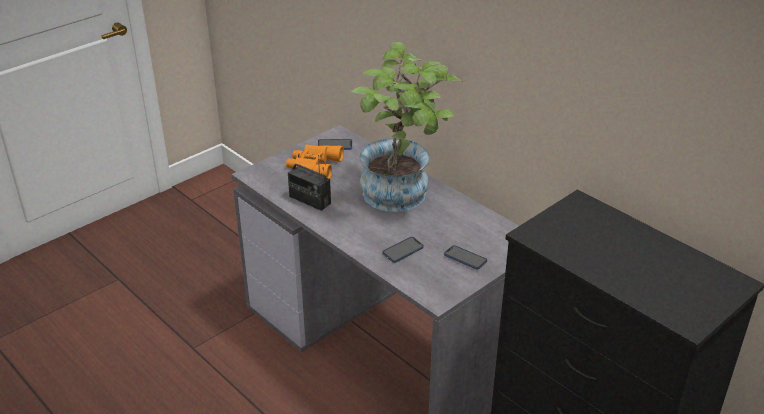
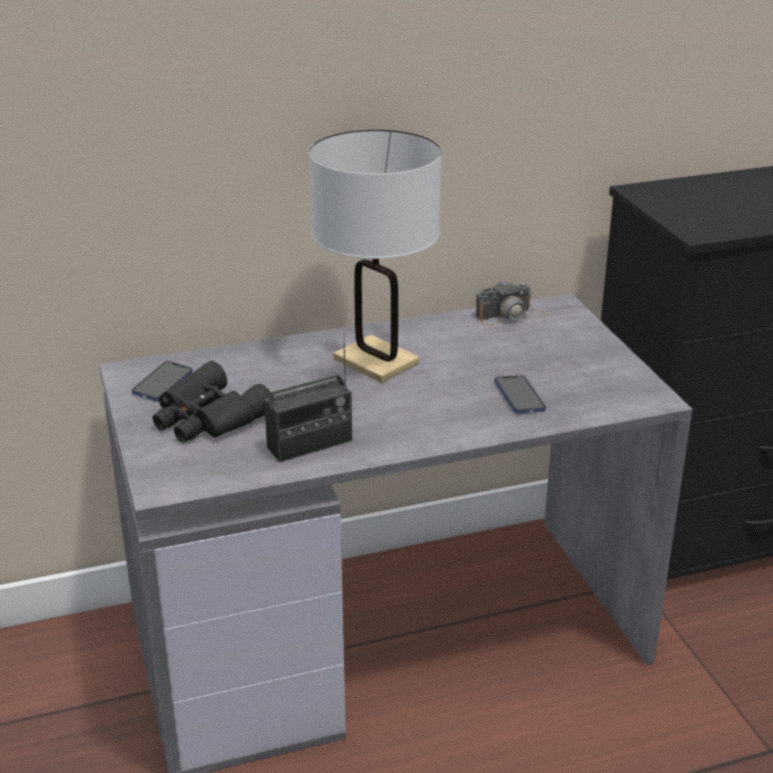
camera: 65 degrees left, 5 degrees down
(313, 166) = (206, 418): orange binoculars -> black binoculars
(403, 196) = (376, 361): potted plant -> white table lamp
(465, 258) = (570, 355): phone -> none
(496, 227) = (512, 316): none -> camera

